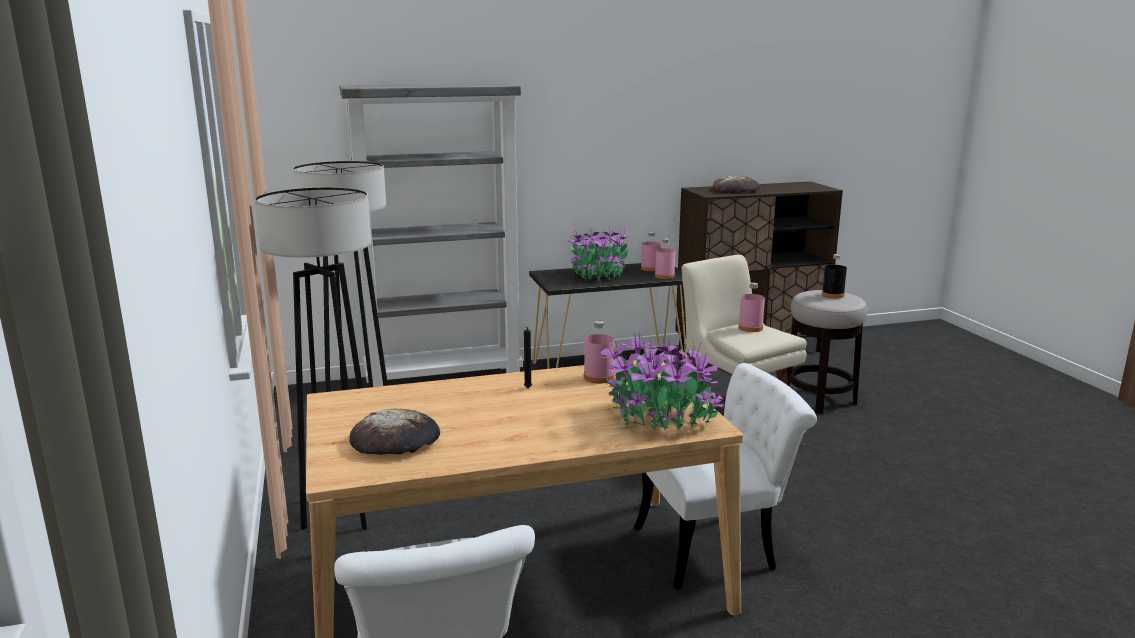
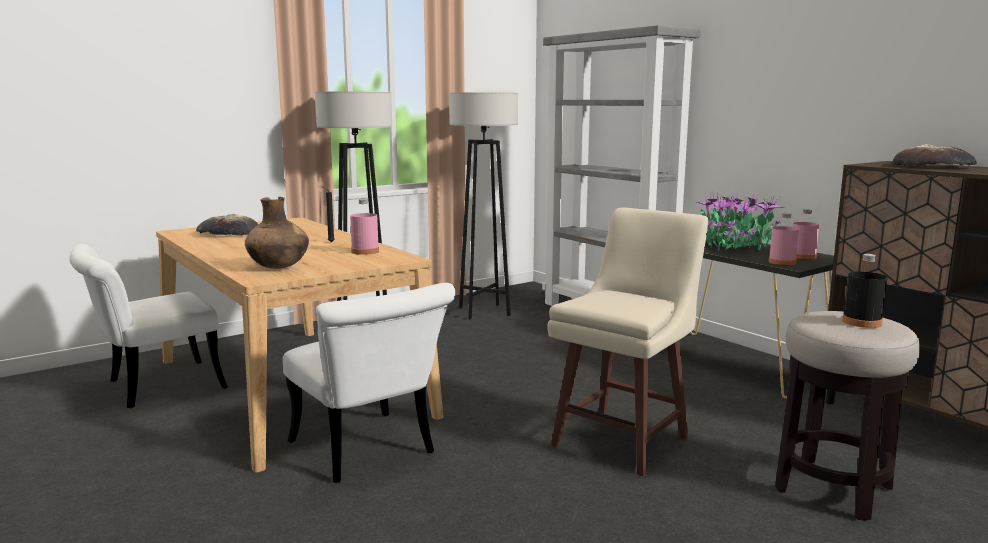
camera: 70 degrees right, 5 degrees down
(659, 417) = (279, 267): potted plant -> brown vase
(750, 328) = (637, 299): pink bottle -> none

